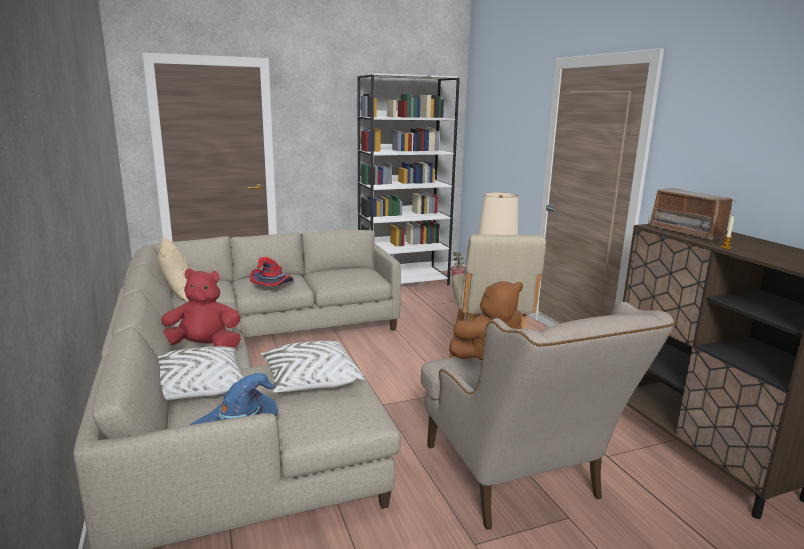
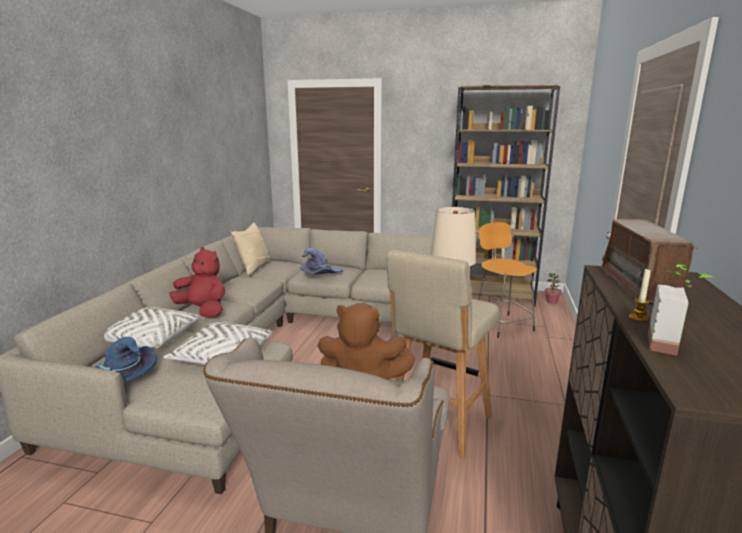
camera: 35 degrees right, 0 degrees up
(273, 286) = (320, 274): red hat -> purple hat
(403, 282) = (491, 295): white bookcase -> brown bookcase
(442, 305) = (502, 325): none -> orange stool
(765, 256) = (673, 345): none -> potted plant

